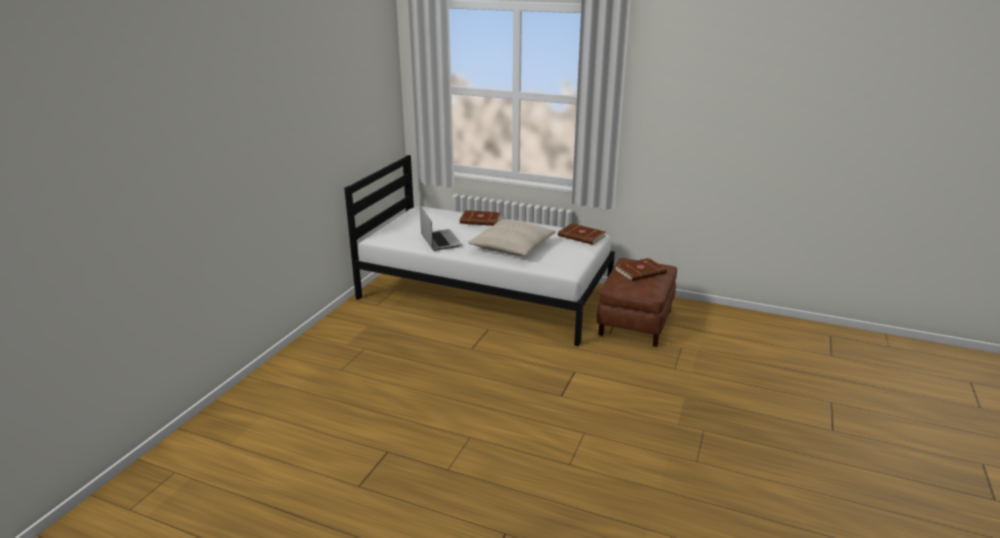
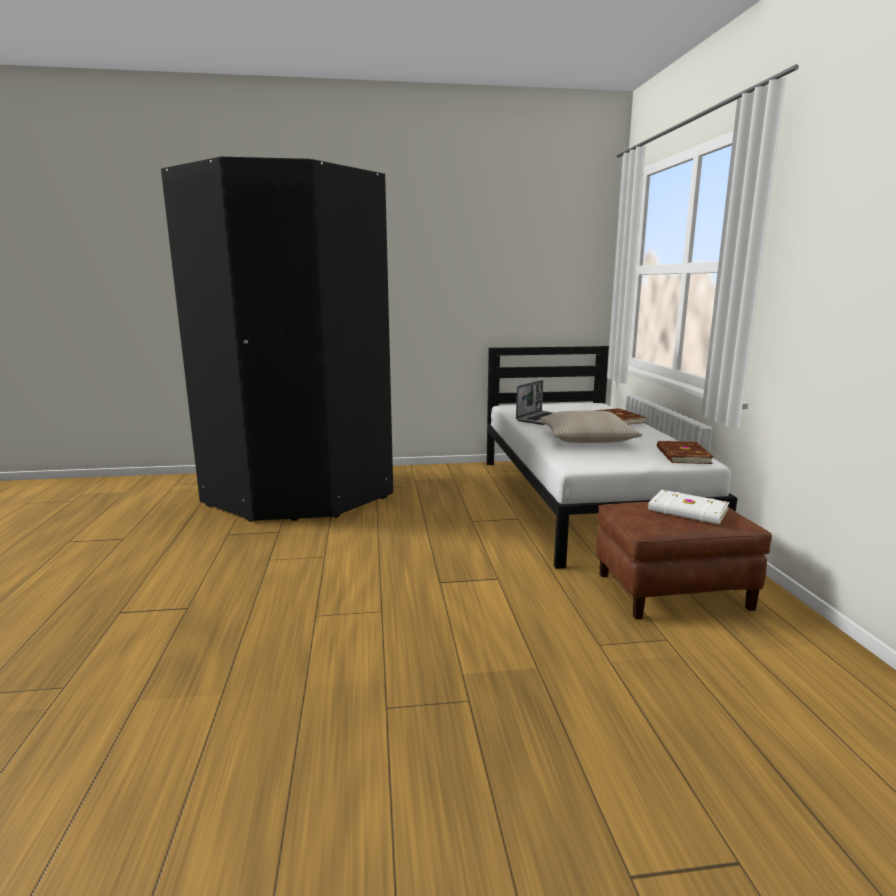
camera: 60 degrees right, 10 degrees down
(307, 420) = (299, 497): none -> black wardrobe
(641, 272) = (688, 511): brown book -> white book

